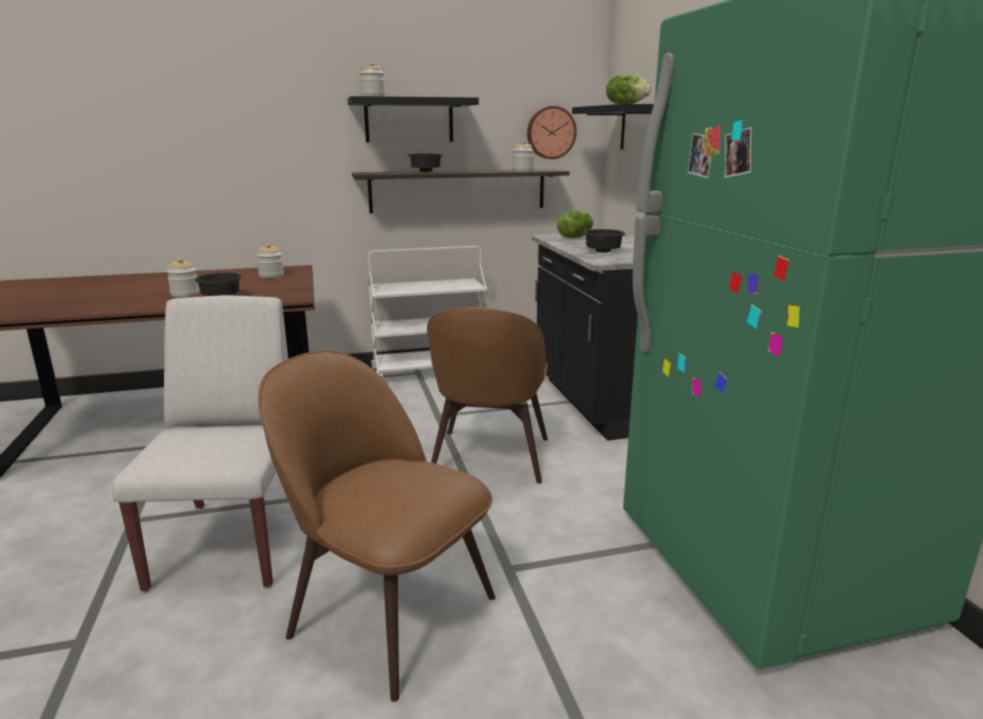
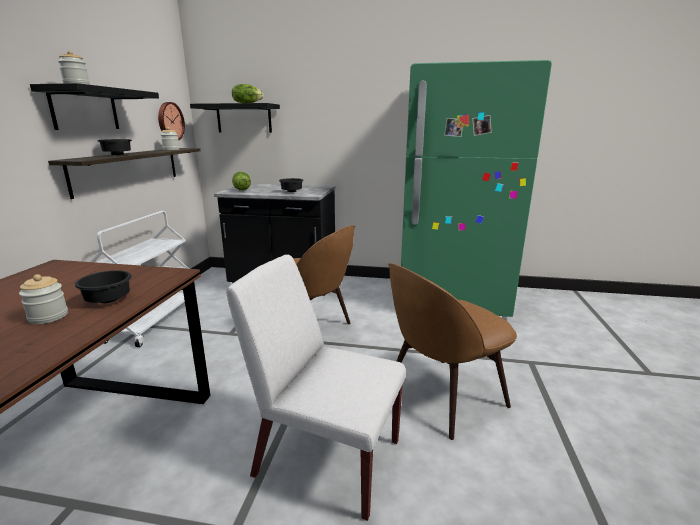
camera: 65 degrees left, 0 degrees up
(271, 276) = (62, 276): jar -> none

